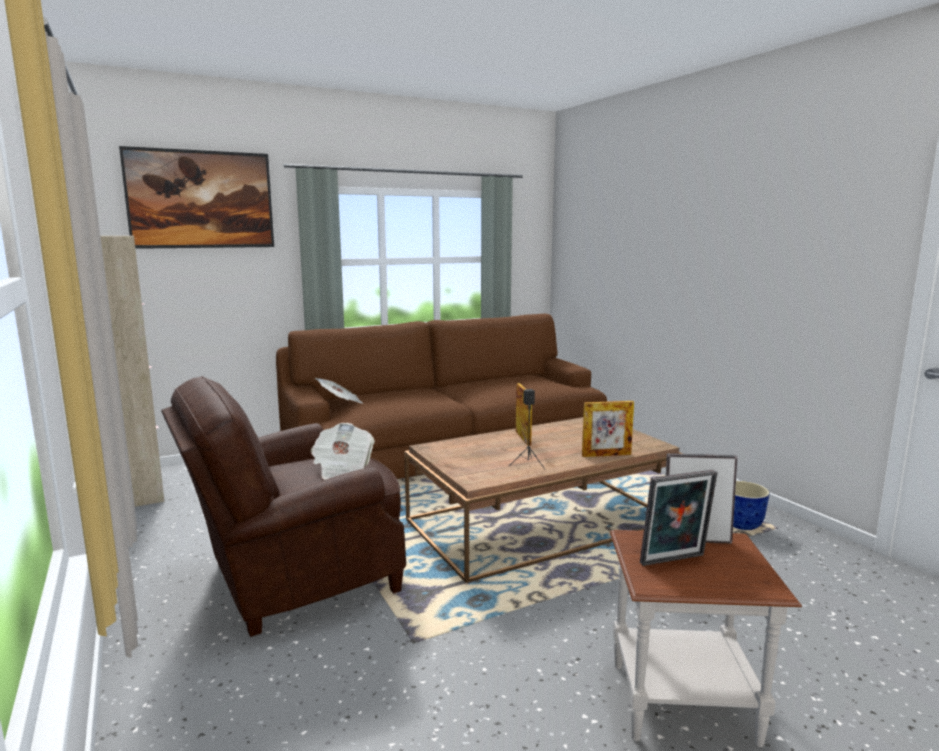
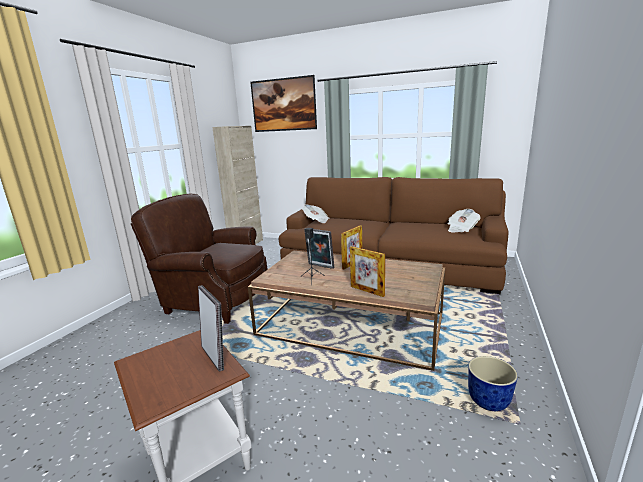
camera: 50 degrees right, 5 degrees up
(342, 468) = (229, 251): newspaper -> newspaper (461, 229)
(674, 561) = (171, 359): picture frame -> picture frame (320, 266)

